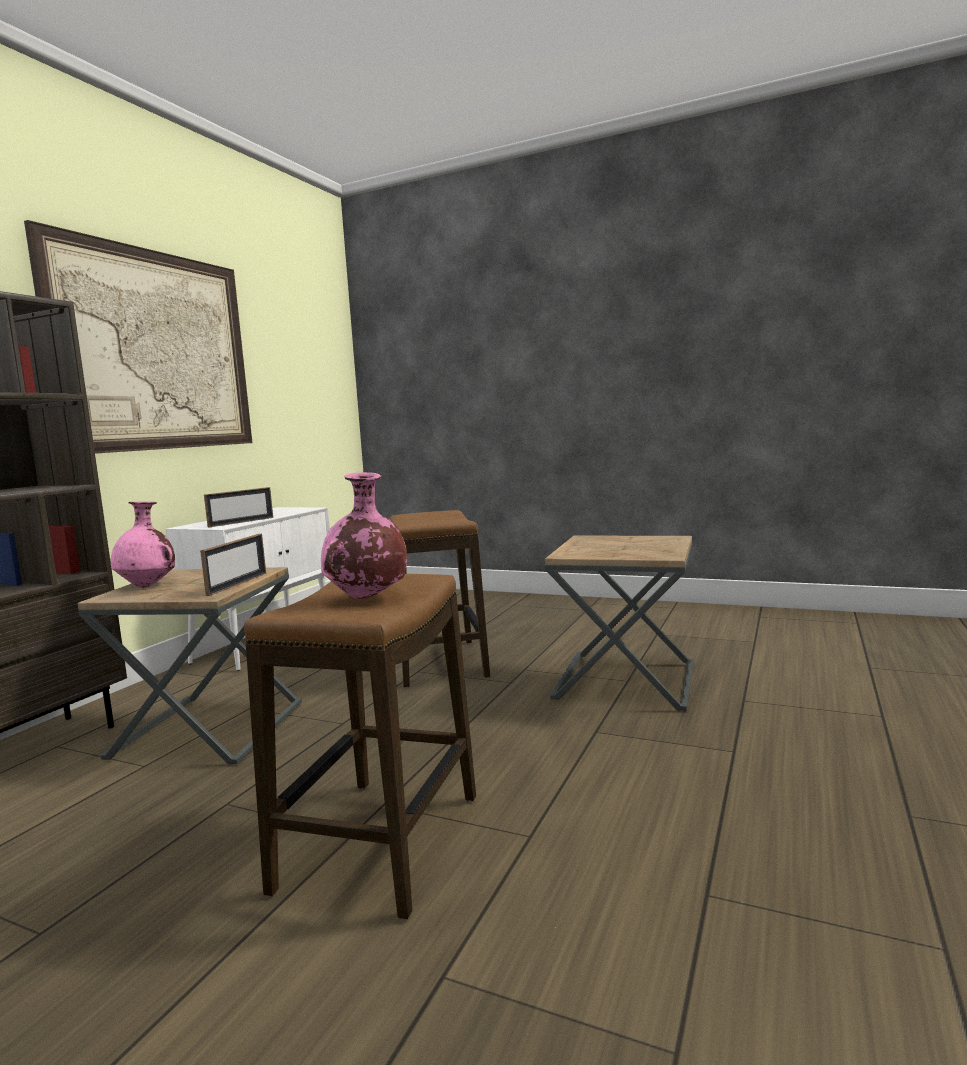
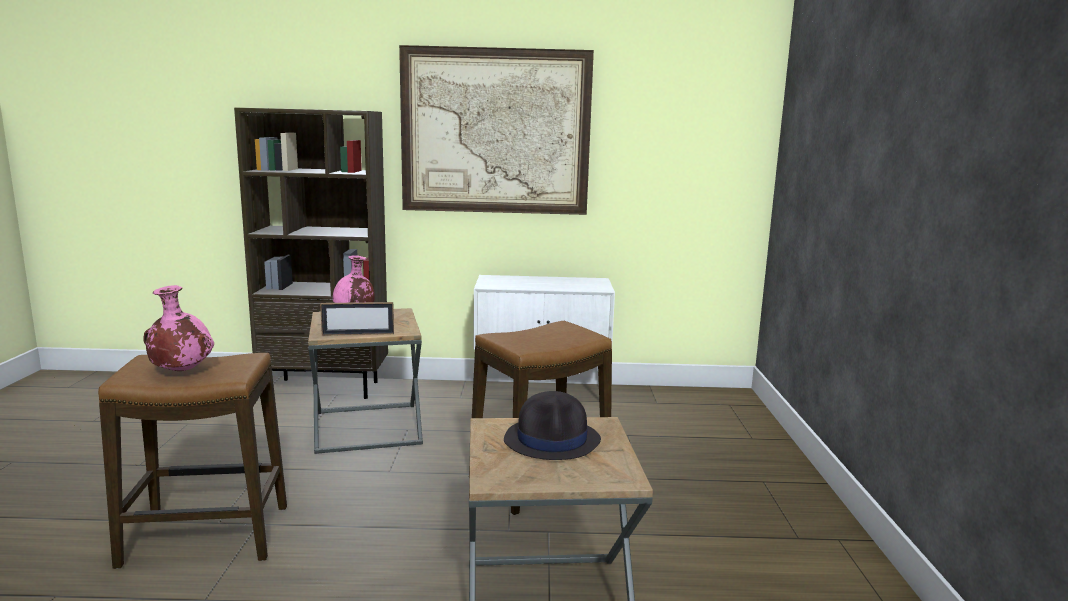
camera: 65 degrees right, 5 degrees up
(241, 522) = (511, 285): picture frame -> none
(606, 545) = (553, 440): none -> black hat

